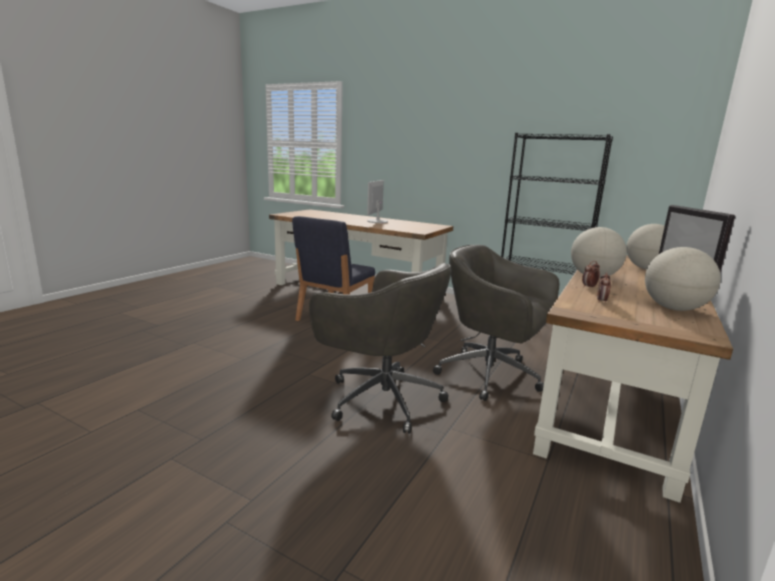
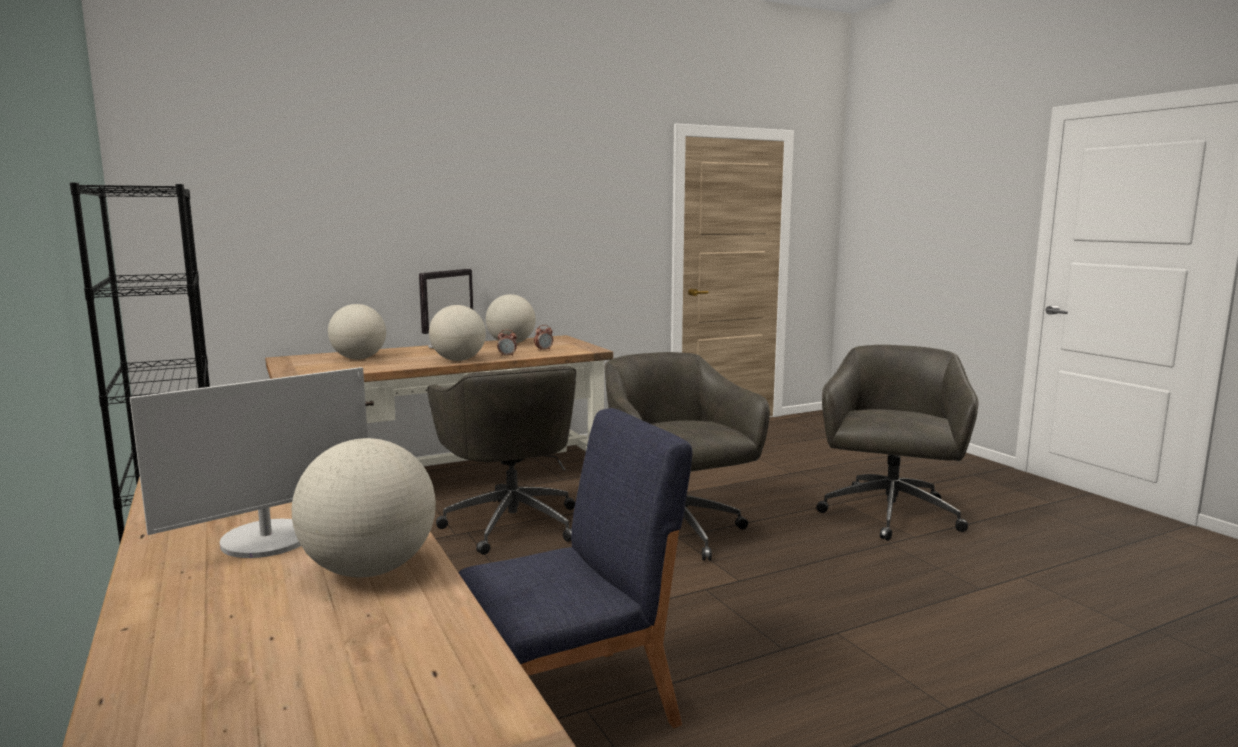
camera: 145 degrees left, 5 degrees down
(190, 490) = (890, 516): none -> grey office chair
(343, 220) = (370, 570): none -> globe

